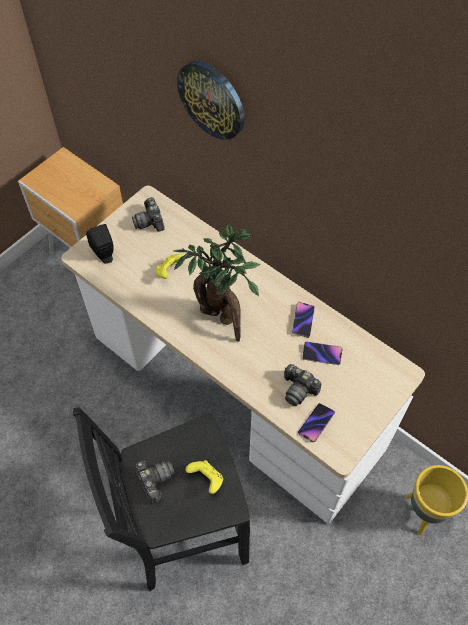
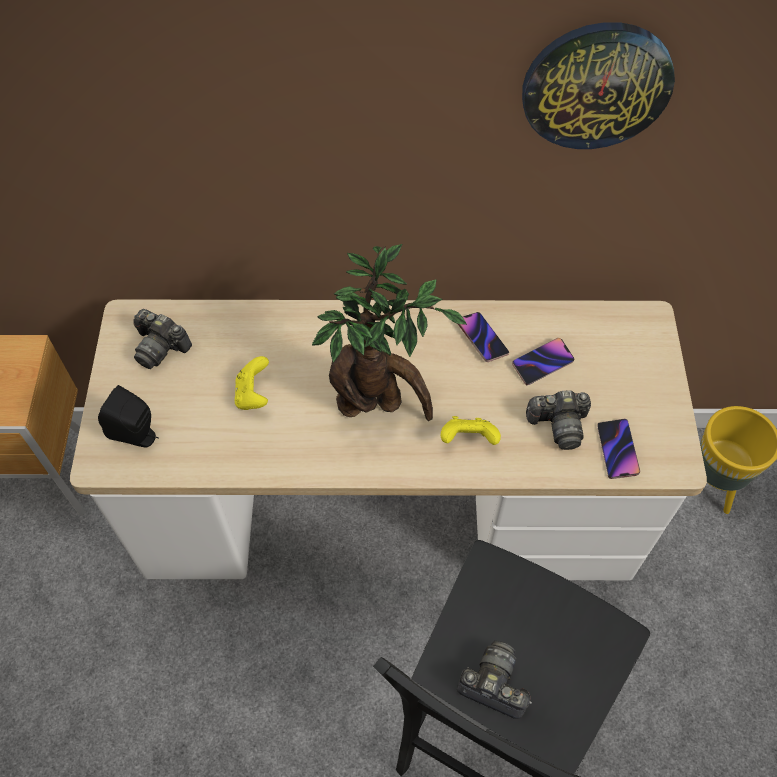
camera: 40 degrees left, 0 degrees up
(206, 479) = (554, 625): yellow game controller -> yellow game controller (468, 440)
(212, 99) = (210, 78): wall clock -> wall clock (596, 86)

